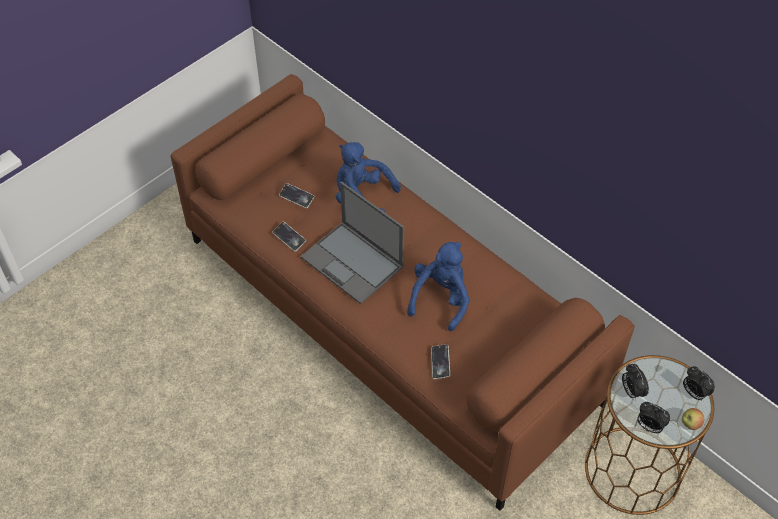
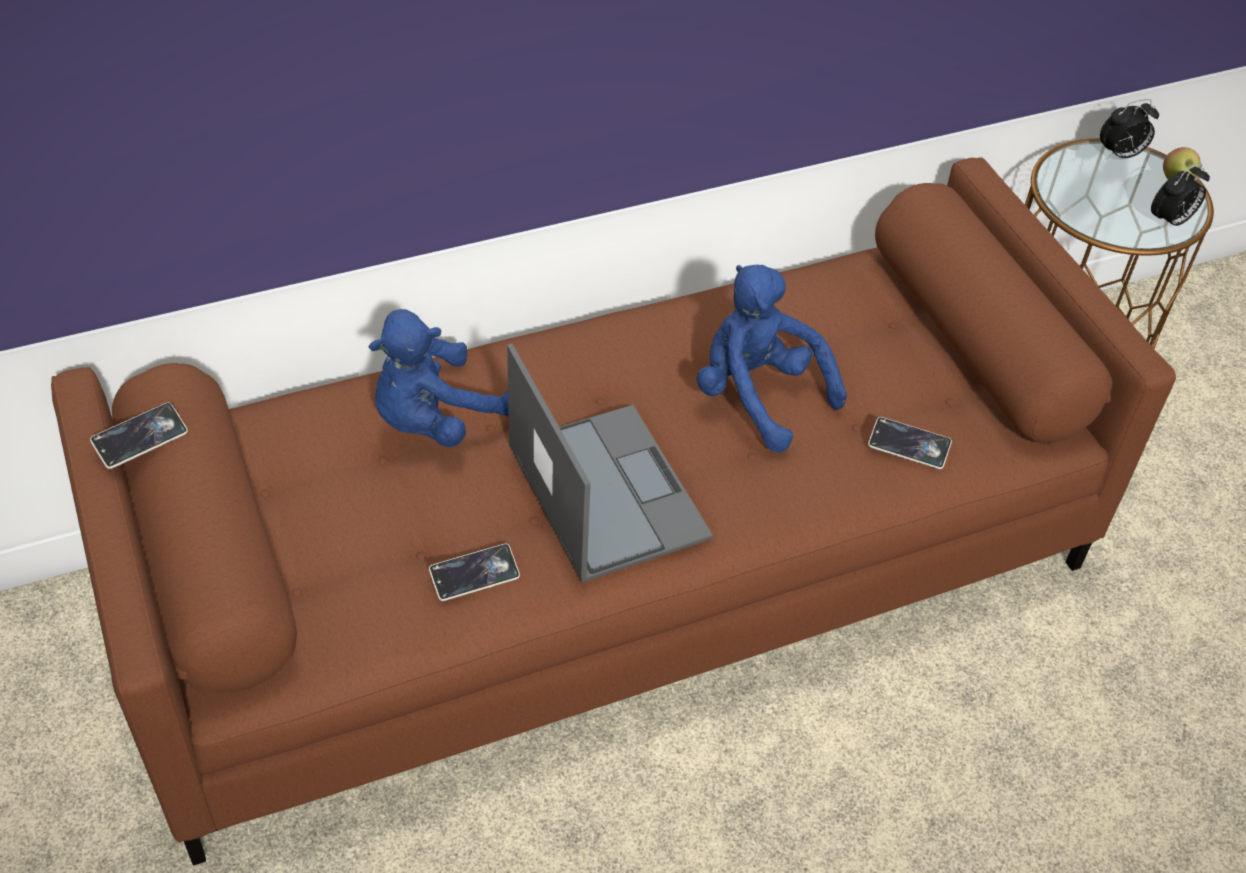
camera: 70 degrees left, 5 degrees down
(296, 197) = (366, 526): phone -> phone (140, 439)
(353, 262) = (605, 490): laptop -> laptop turned 90 degrees counterclockwise
(631, 391) = (1097, 214): alarm clock -> none

